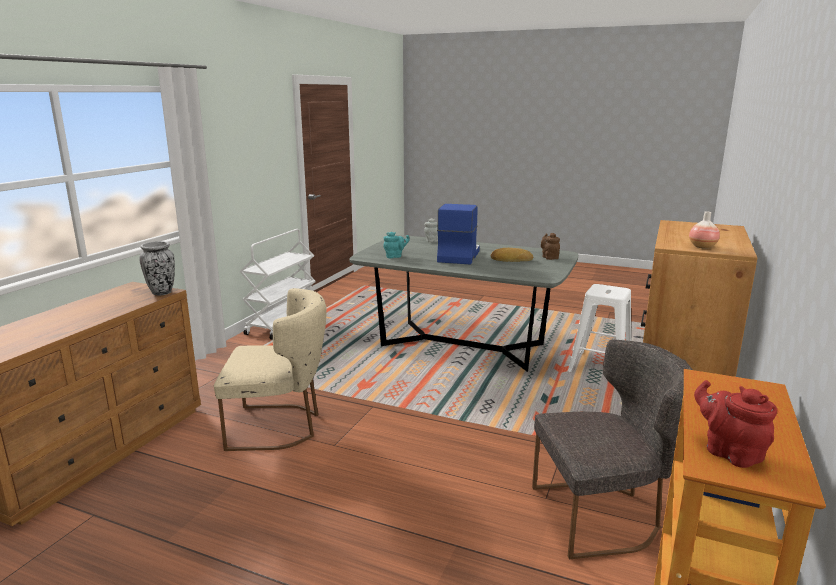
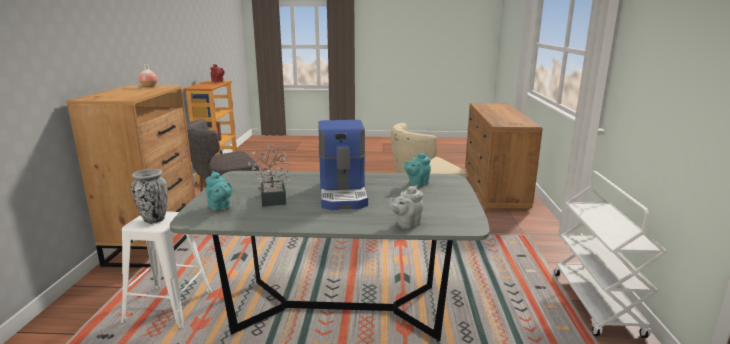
camera: 160 degrees right, 0 degrees up
(162, 292) = (500, 124): vase -> vase (154, 220)
(511, 259) = (273, 197): bread -> potted plant
(549, 257) = (220, 208): brown teapot -> turquoise teapot

